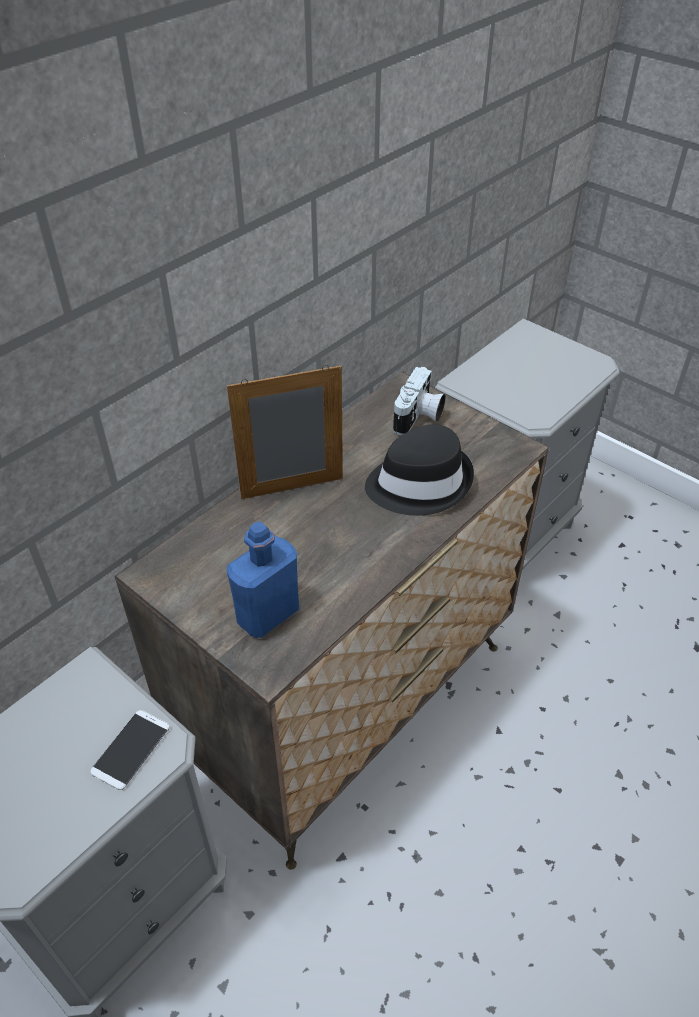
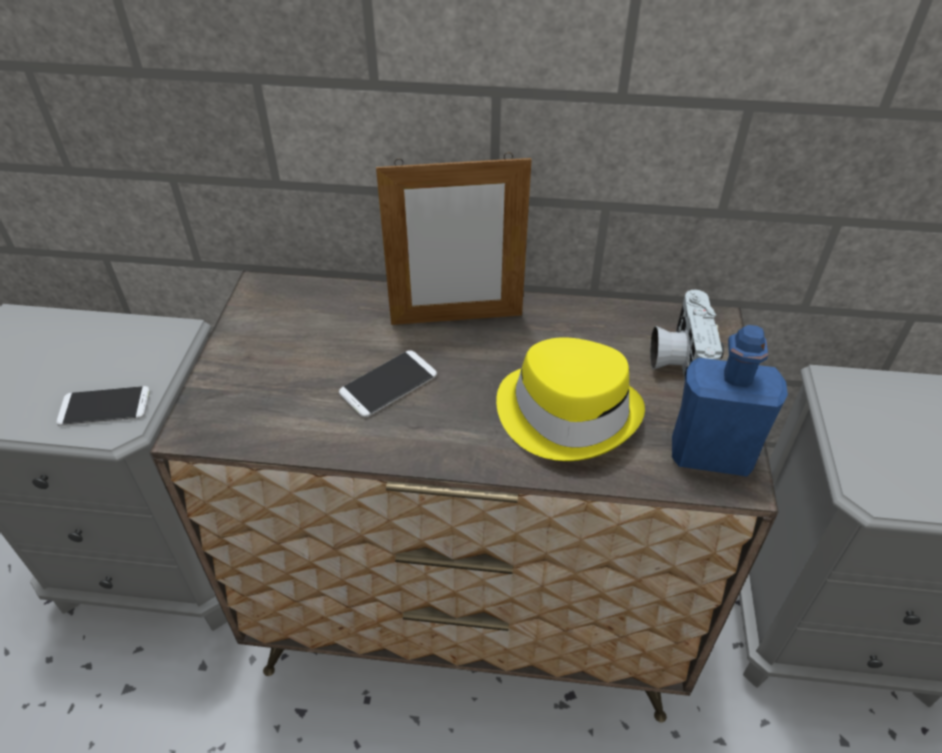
camera: 55 degrees right, 0 degrees up
(268, 615) = (265, 392): blue bottle -> blue bottle (710, 455)
(292, 488) = (456, 319): picture frame -> picture frame turned 135 degrees clockwise
(321, 549) = (388, 384): none -> phone
(419, 417) = (678, 359): camera -> camera turned 105 degrees clockwise
(419, 483) = (567, 413): black hat -> yellow hat

